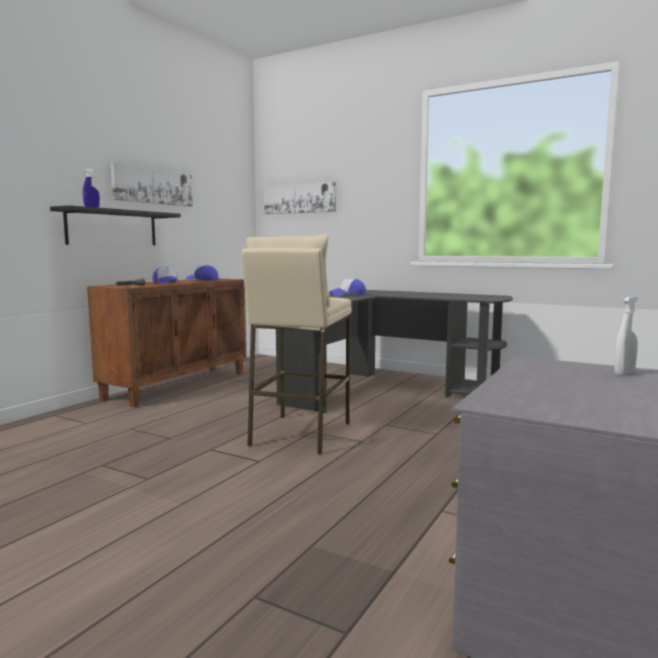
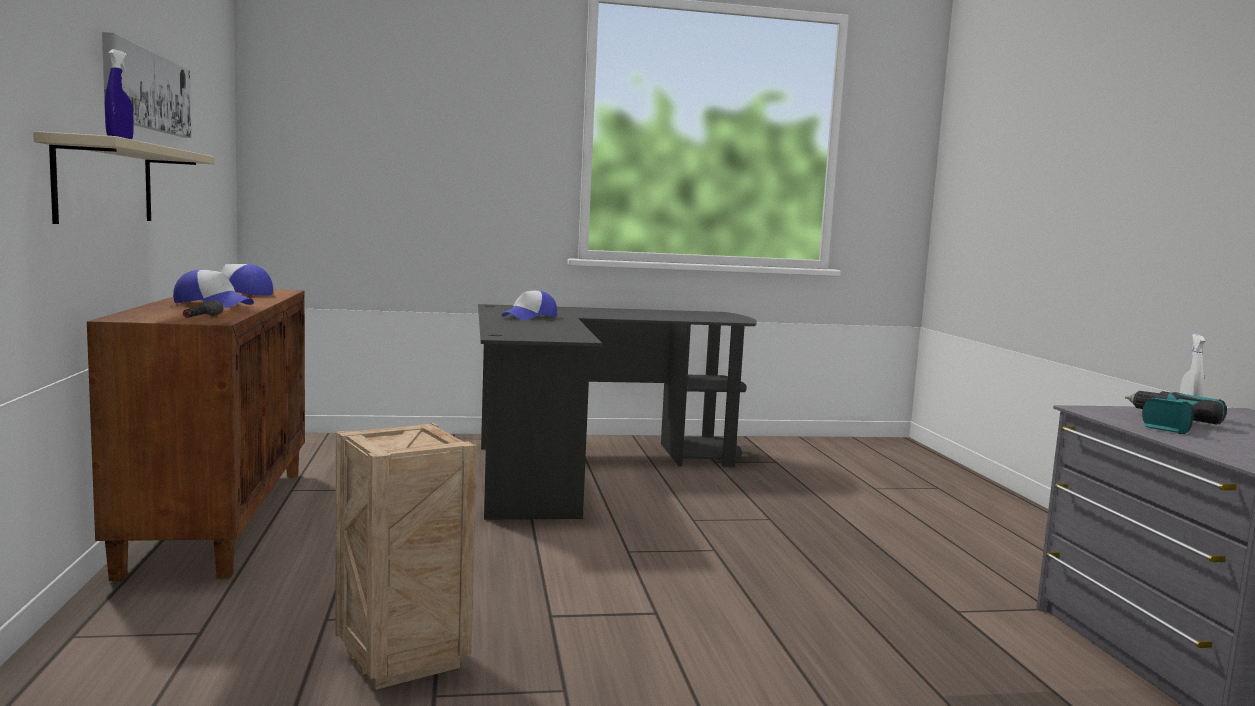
camera: 40 degrees left, 0 degrees up
(112, 228) = (105, 183): black shelf -> beige shelf
(121, 450) = (405, 661): none -> crate
(299, 198) = (347, 135): picture -> none
(299, 434) = (620, 559): beige stool -> none
(556, 375) = (1165, 424): none -> power drill

